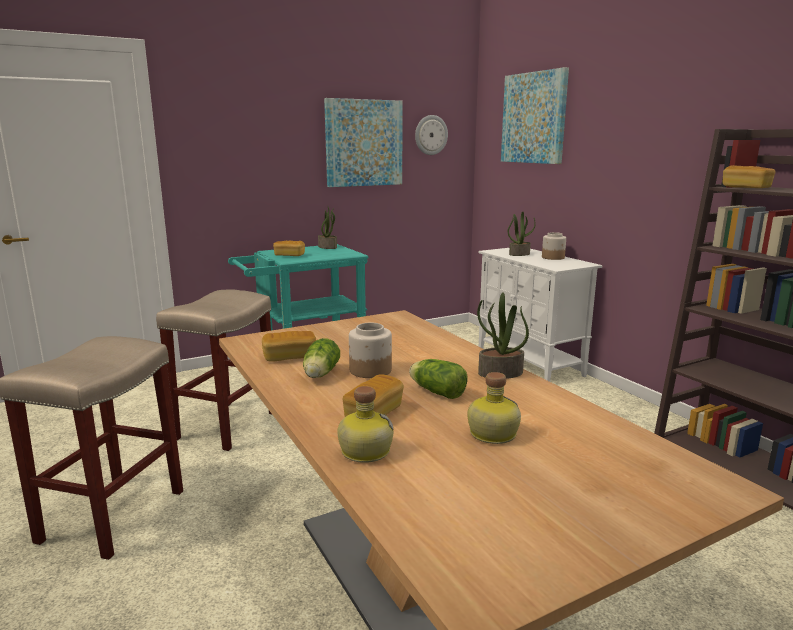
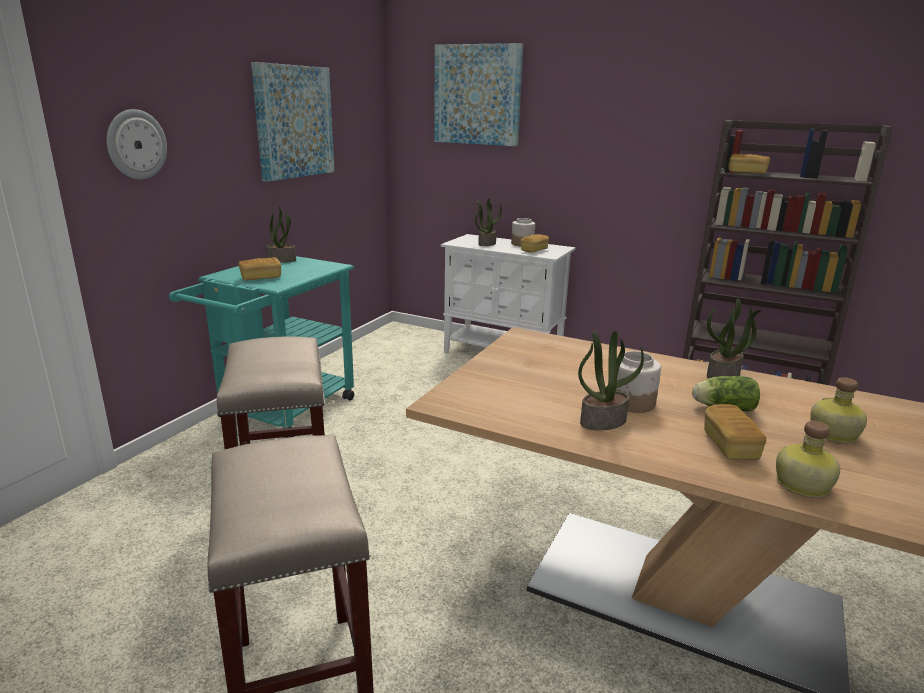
camera: 35 degrees left, 5 degrees up
(289, 357) = (534, 410): bread -> bread (534, 250)
(320, 374) = (603, 421): lettuce -> potted plant
(430, 135) = (353, 110): wall clock -> wall clock (136, 144)

